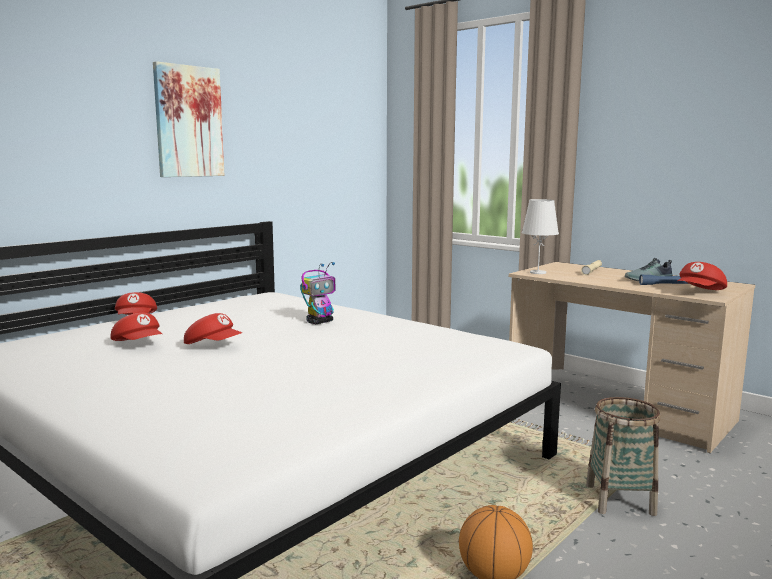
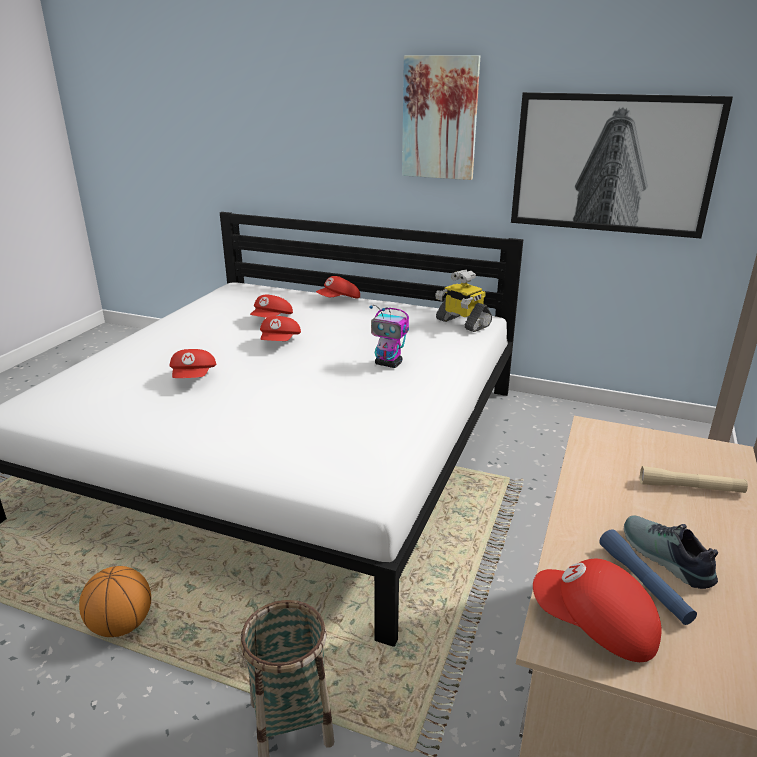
camera: 70 degrees right, 15 degrees up
(252, 381) = (194, 378): none -> red cap
(271, 297) = (462, 323): none -> toy robot
(309, 156) = (612, 164): none -> picture
(537, 272) = (608, 437): white table lamp -> none

